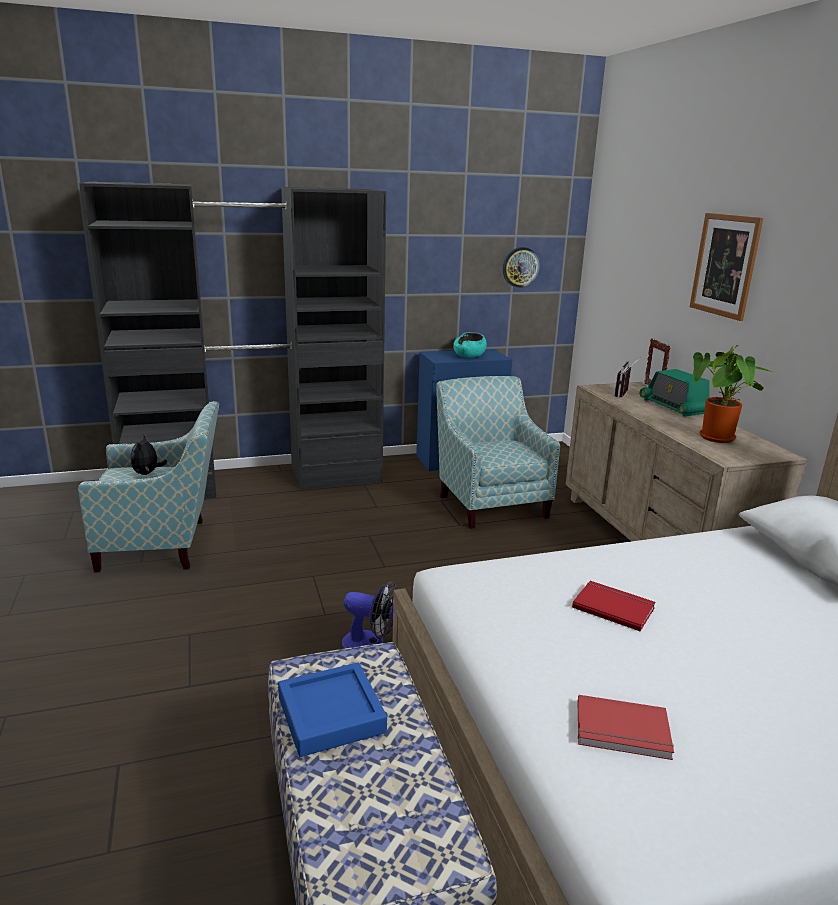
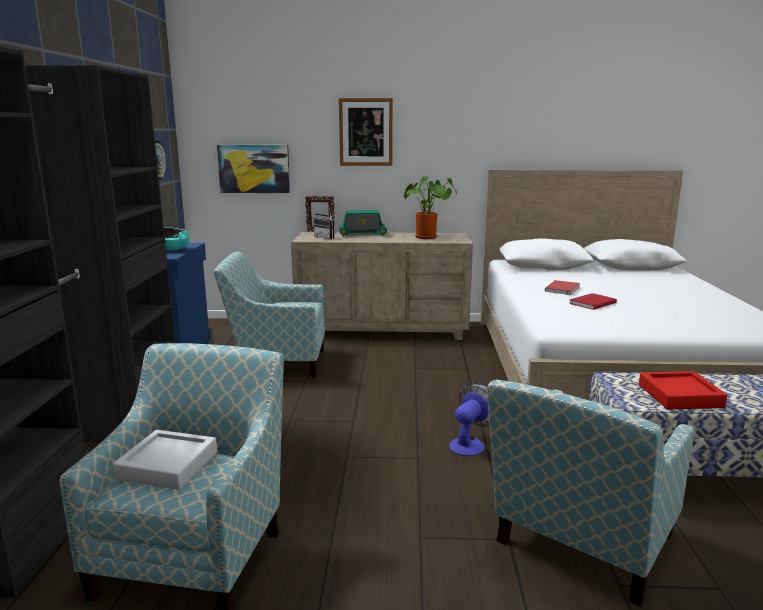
camera: 70 degrees left, 5 degrees down
(147, 473) = (168, 465): plush toy -> grey tray
(178, 735) = (579, 548): none -> armchair
(331, 715) = (680, 396): blue tray -> red tray
(623, 731) = (704, 319): red book -> red book (563, 289)
(624, 293) = (254, 169): none -> picture

